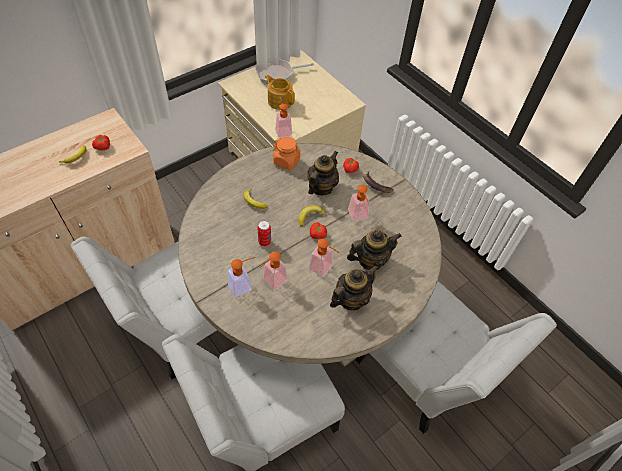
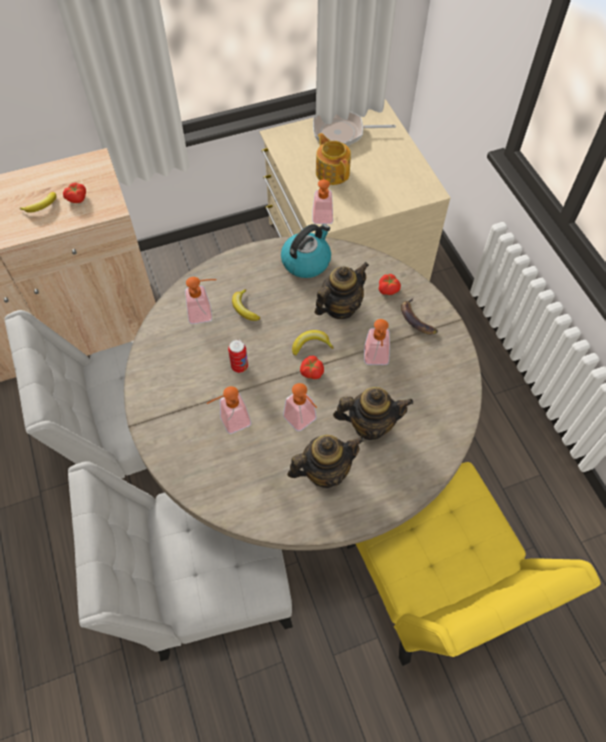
camera: 20 degrees right, 5 degrees up
(243, 285) = (194, 418): soap dispenser -> soap dispenser (205, 313)
(287, 161) = (306, 261): orange jar -> kettle
(425, 374) = (432, 587): white chair -> yellow chair

